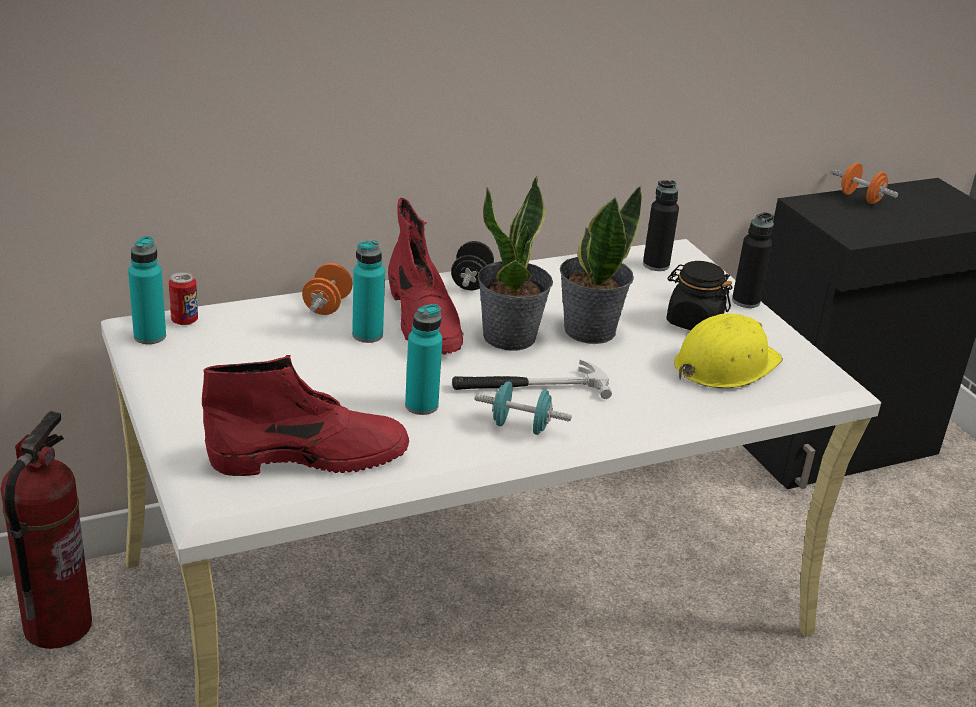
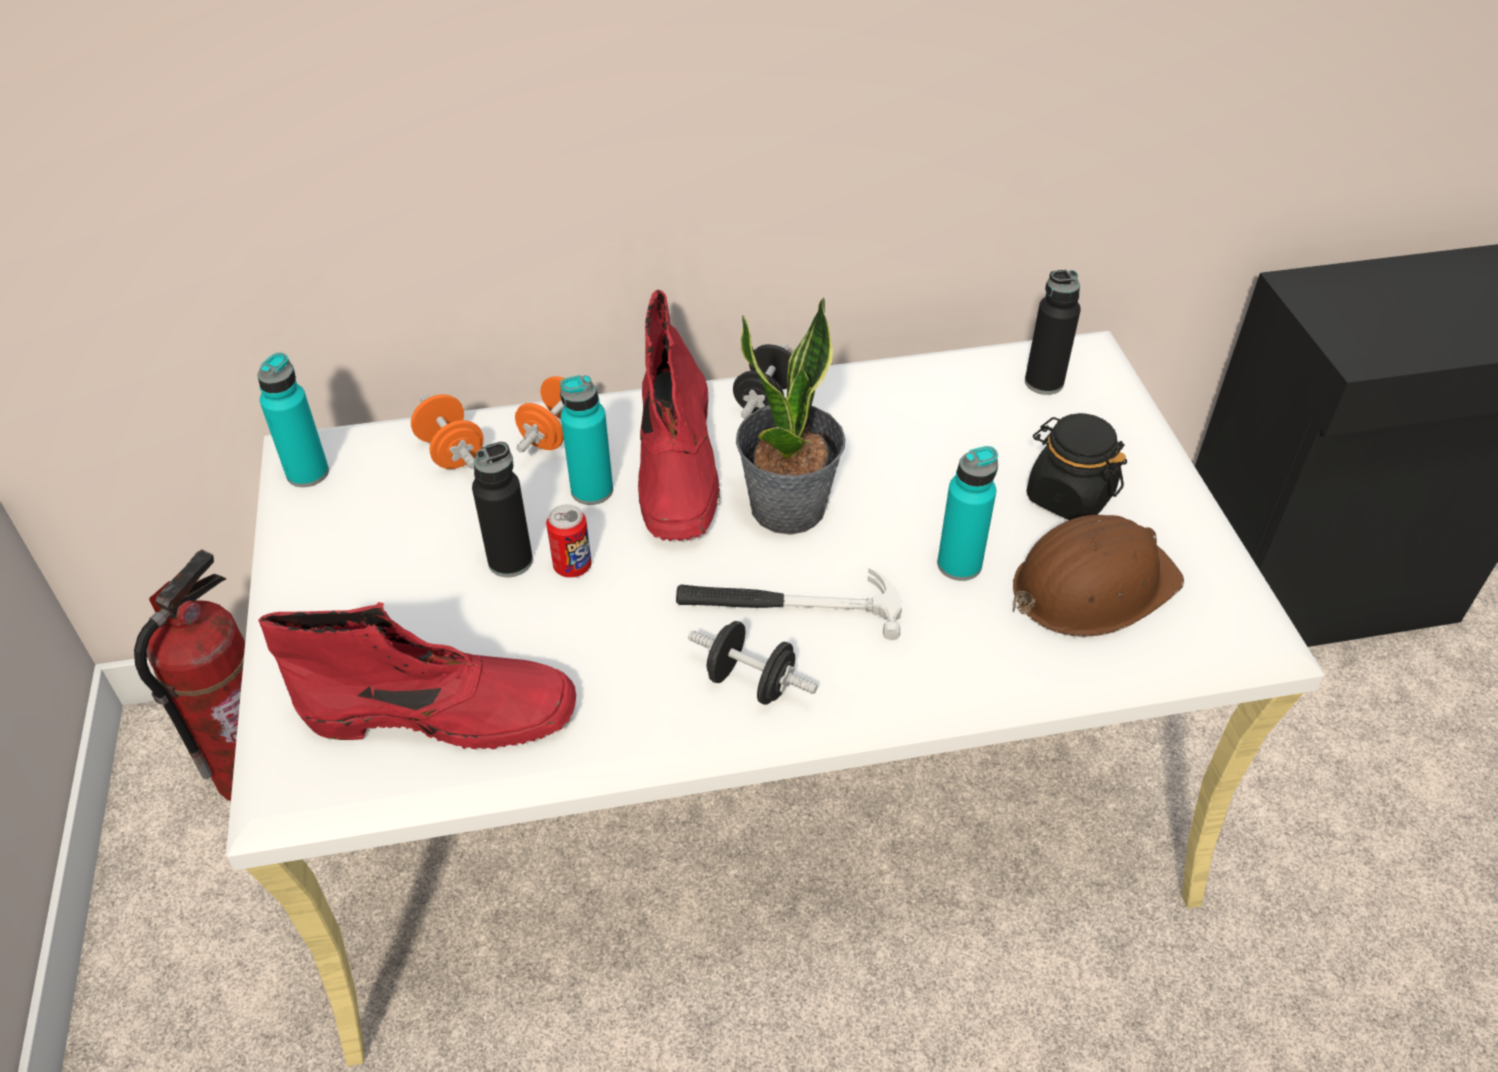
camera: 15 degrees right, 15 degrees up
(184, 320) = (361, 448): can -> can (572, 566)
(421, 405) = (624, 629): turquoise bottle -> turquoise bottle (959, 564)
(520, 426) = (751, 682): turquoise dumbbell -> black dumbbell
(588, 330) = (906, 502): potted plant -> none
(724, 365) = (1091, 586): yellow hard hat -> brown hard hat
(745, 301) = (1160, 461): black bottle -> black bottle (510, 561)
(860, 198) = (1393, 278): orange dumbbell -> orange dumbbell (451, 452)

